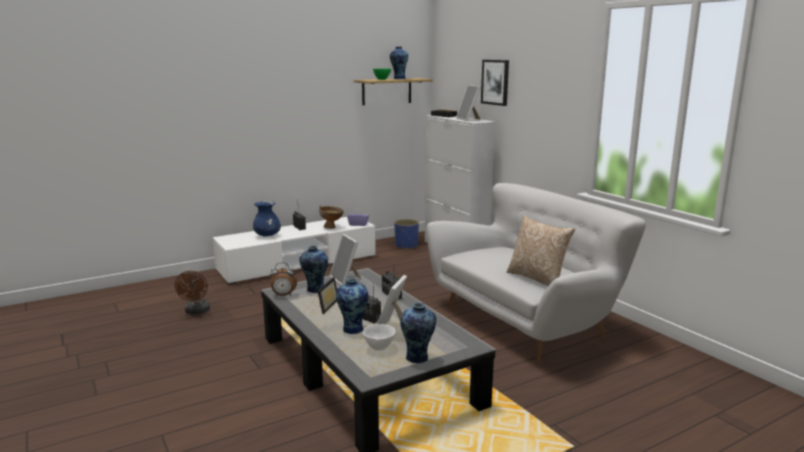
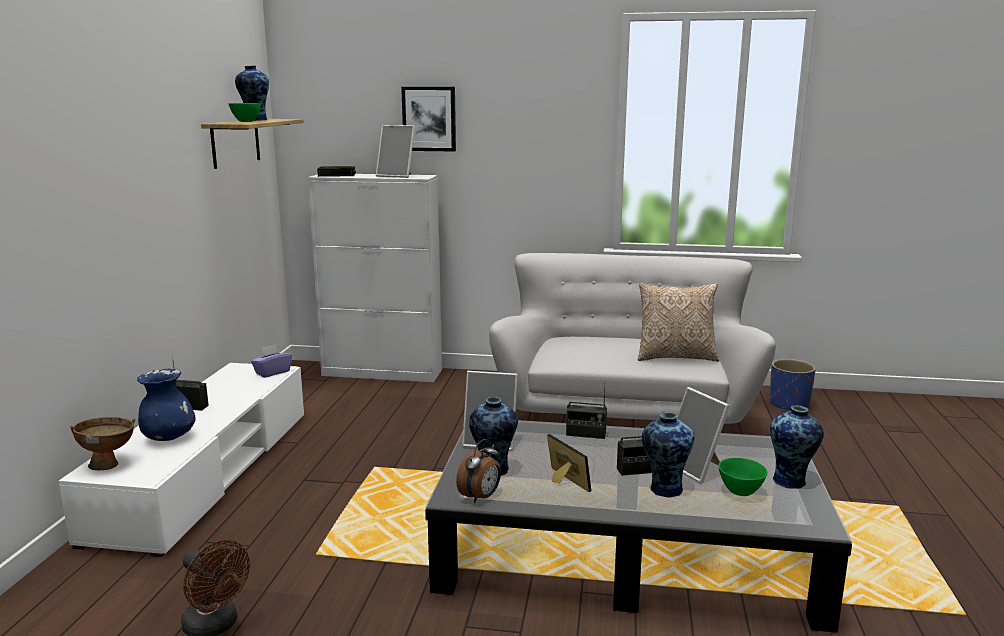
camera: 50 degrees left, 0 degrees up
(332, 227) = (245, 389): brown bowl -> brown bowl (110, 464)
(379, 348) = (741, 492): white bowl -> green bowl
(406, 246) = (312, 389): blue planter -> blue planter (789, 405)

